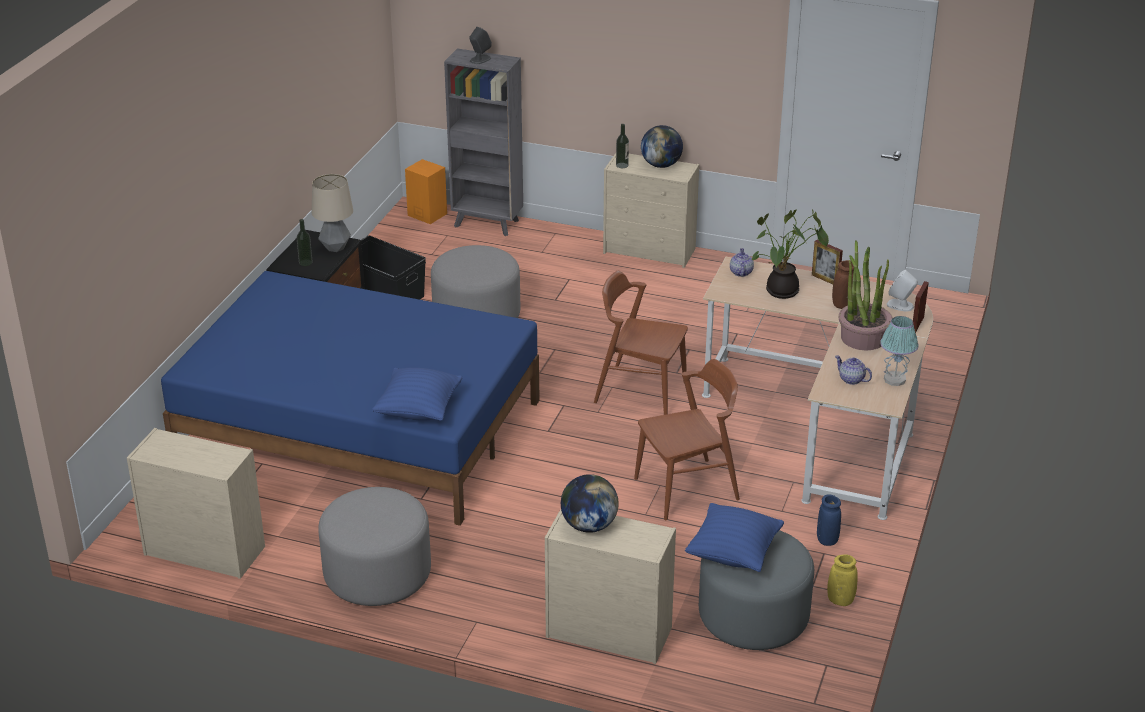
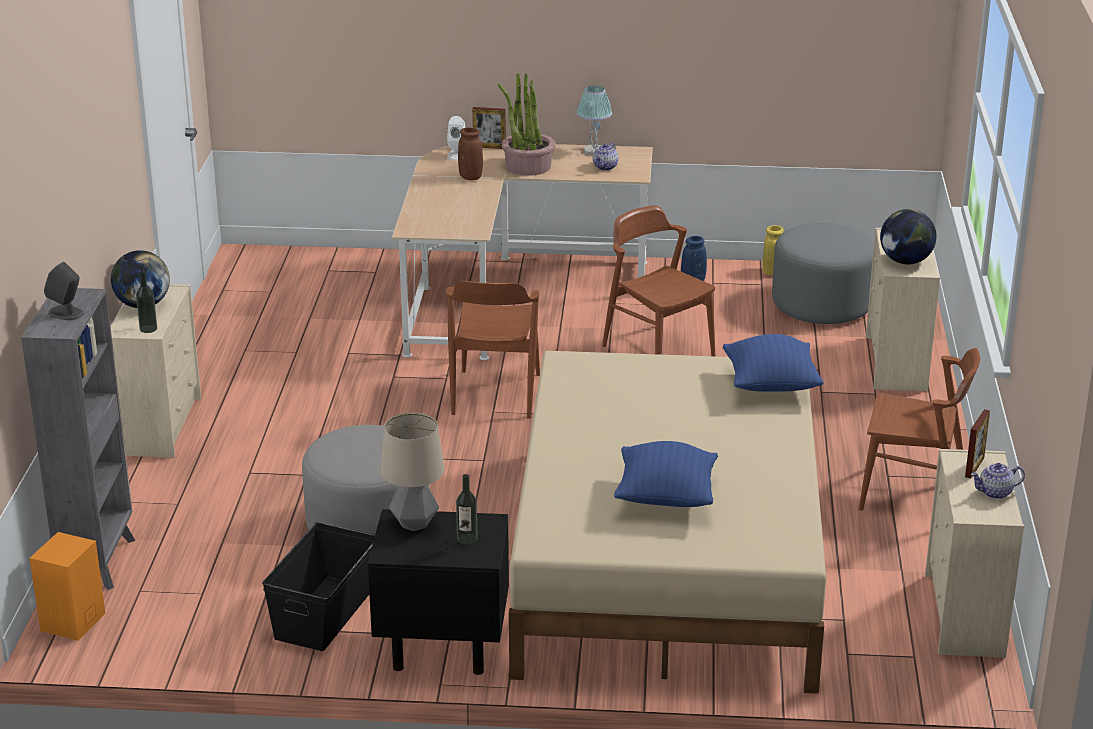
camera: 105 degrees left, 5 degrees down
(360, 429) = (666, 561): blue bed -> beige bed
(377, 574) = (914, 494): grey ottoman -> brown chair
(733, 554) = (833, 248): blue pillow -> blue pillow (665, 498)
(740, 272) = (425, 226): teapot -> teapot (995, 493)
(782, 293) = (460, 204): potted plant -> none
(825, 279) = (422, 188): picture frame -> picture frame (974, 467)

